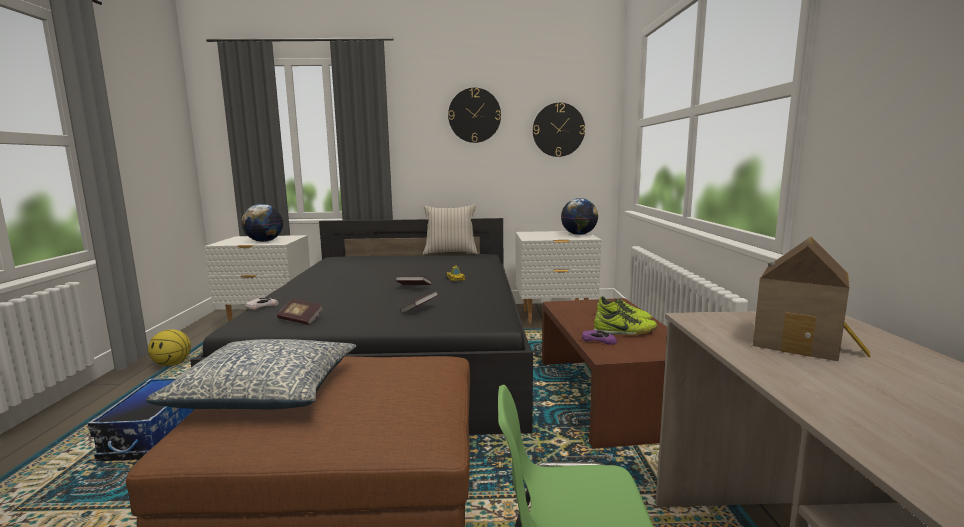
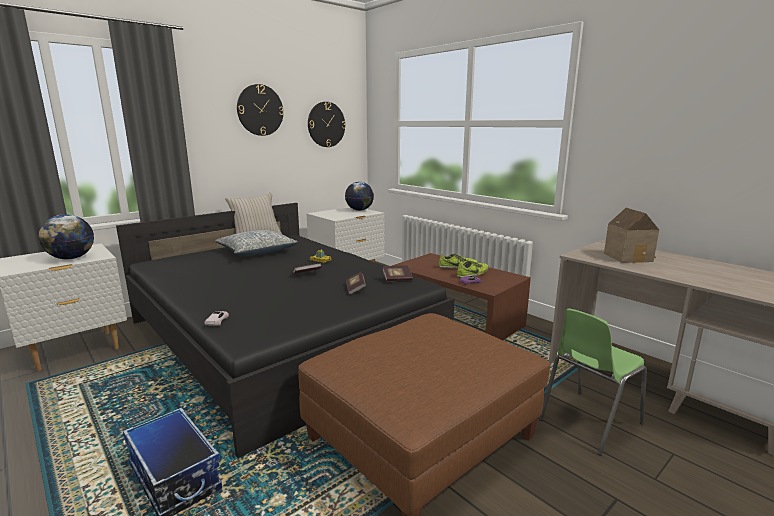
camera: 40 degrees left, 5 degrees up
(172, 364) = (38, 425): basketball -> none
(267, 392) = (386, 371): pillow -> pillow (257, 252)
(300, 320) = (287, 320): book -> book (397, 279)

